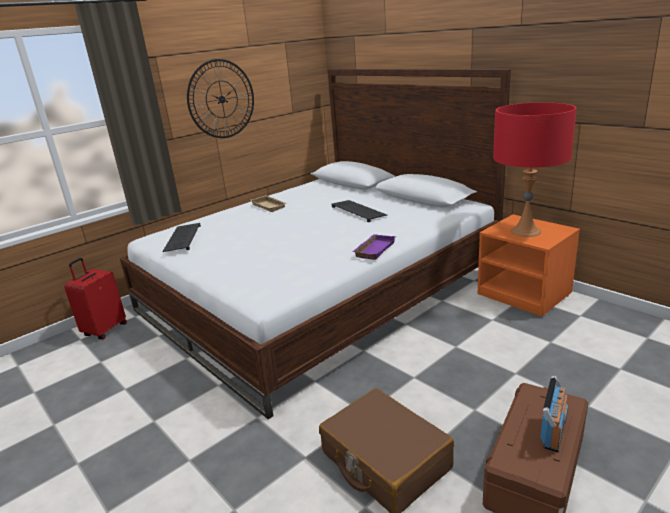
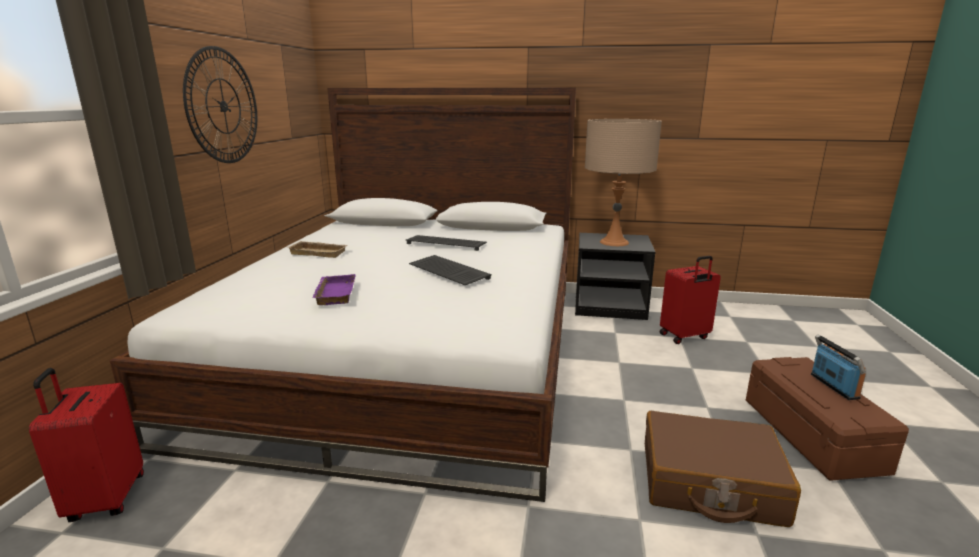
camera: 40 degrees left, 5 degrees down
(182, 238) = (250, 302): keyboard -> keyboard (447, 272)
(374, 249) = (532, 271): purple tray -> purple tray (334, 293)
(525, 231) = (614, 242): red table lamp -> beige table lamp
(525, 294) = (610, 306): orange nightstand -> black nightstand
(556, 343) = (684, 336): none -> red suitcase

